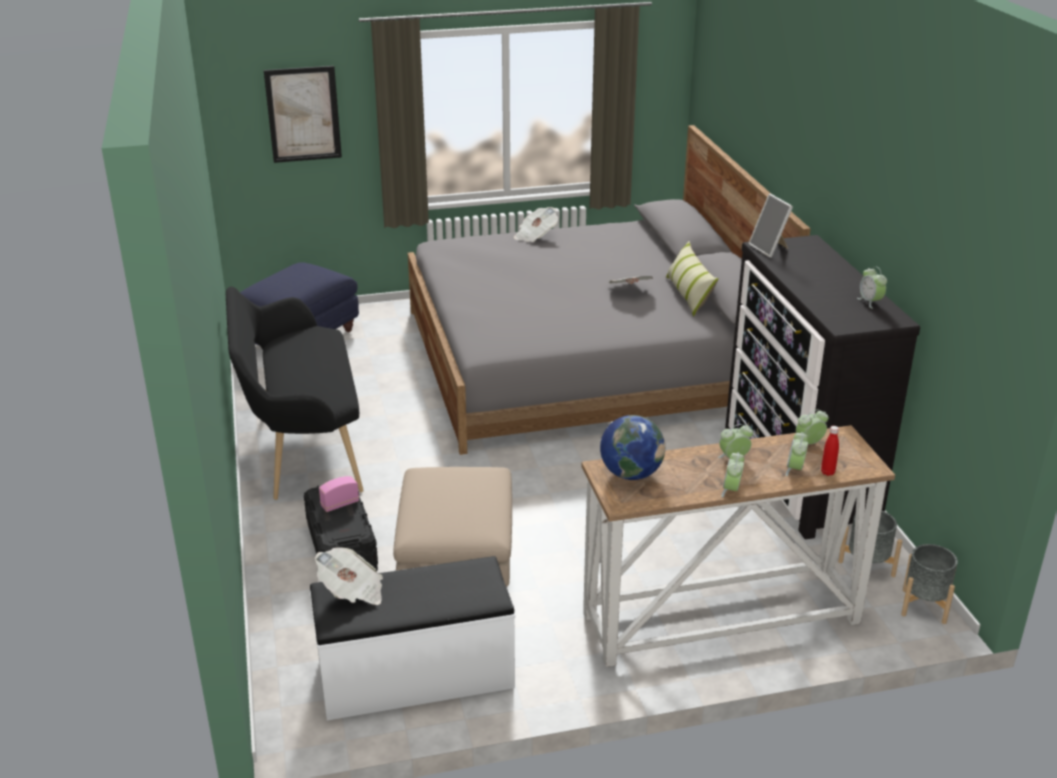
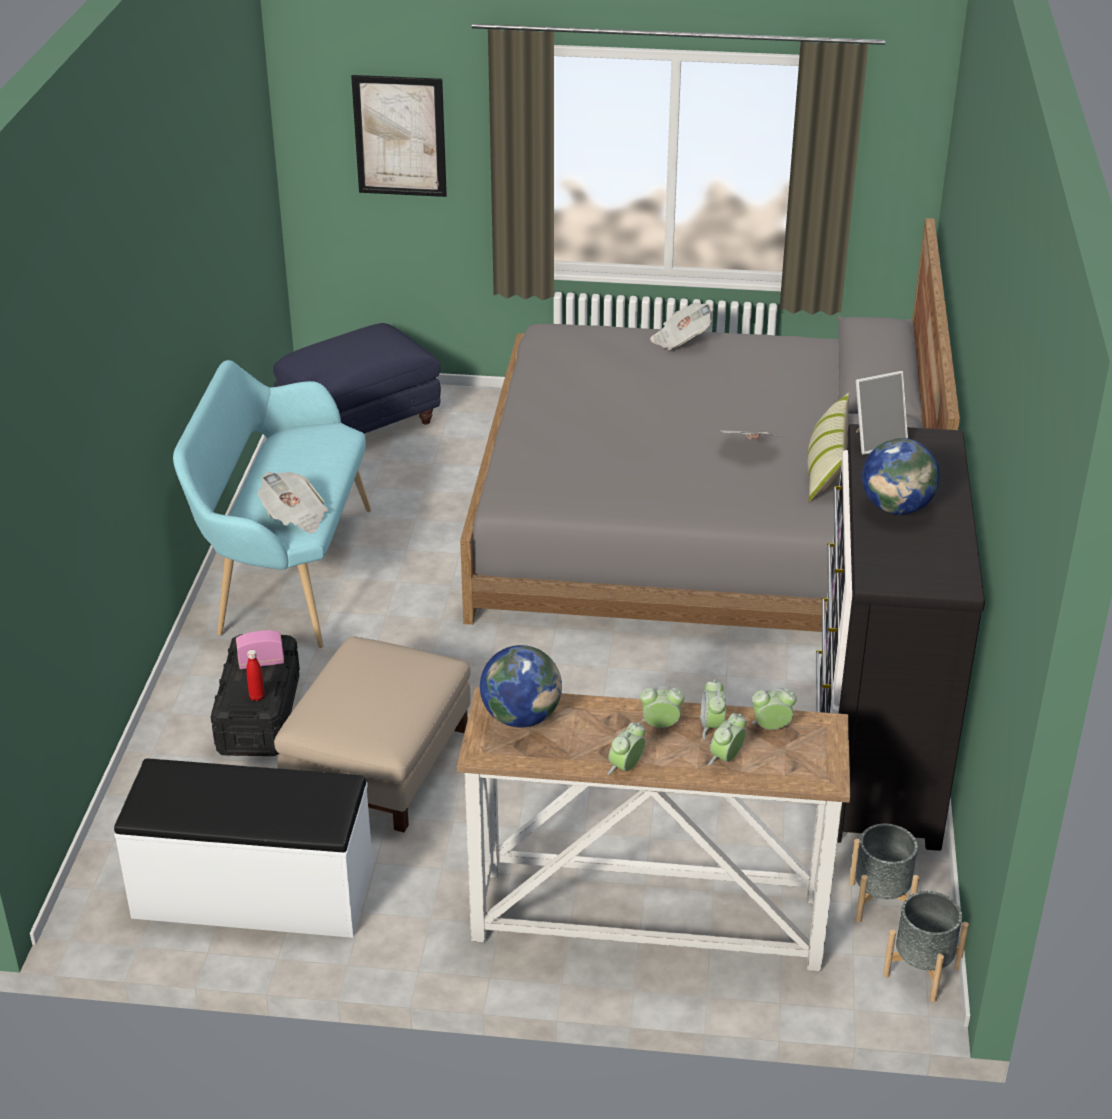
camera: 20 degrees right, 5 degrees up
(302, 446) = (286, 572): black bench -> turquoise bench
(352, 591) = (181, 779): newspaper -> newspaper (295, 517)
(770, 249) = (877, 441): picture frame -> picture frame turned 105 degrees counterclockwise
(817, 283) = (896, 508): none -> globe
(827, 472) = (764, 772): red bottle -> red bottle (257, 697)
(870, 302) = (946, 550): alarm clock -> alarm clock (712, 726)

